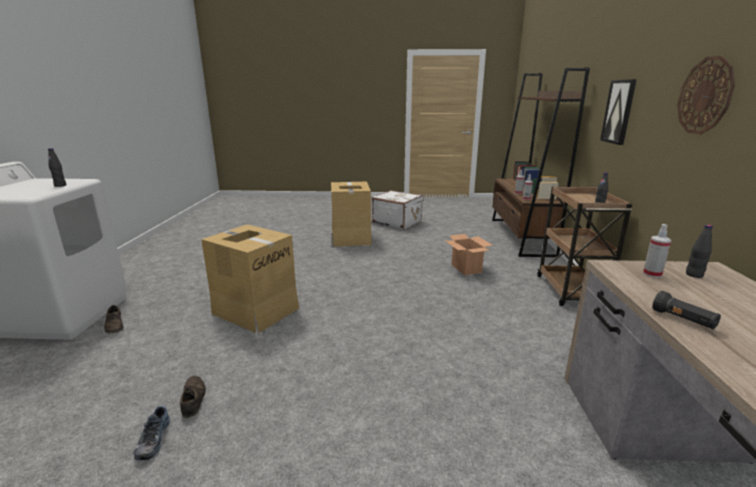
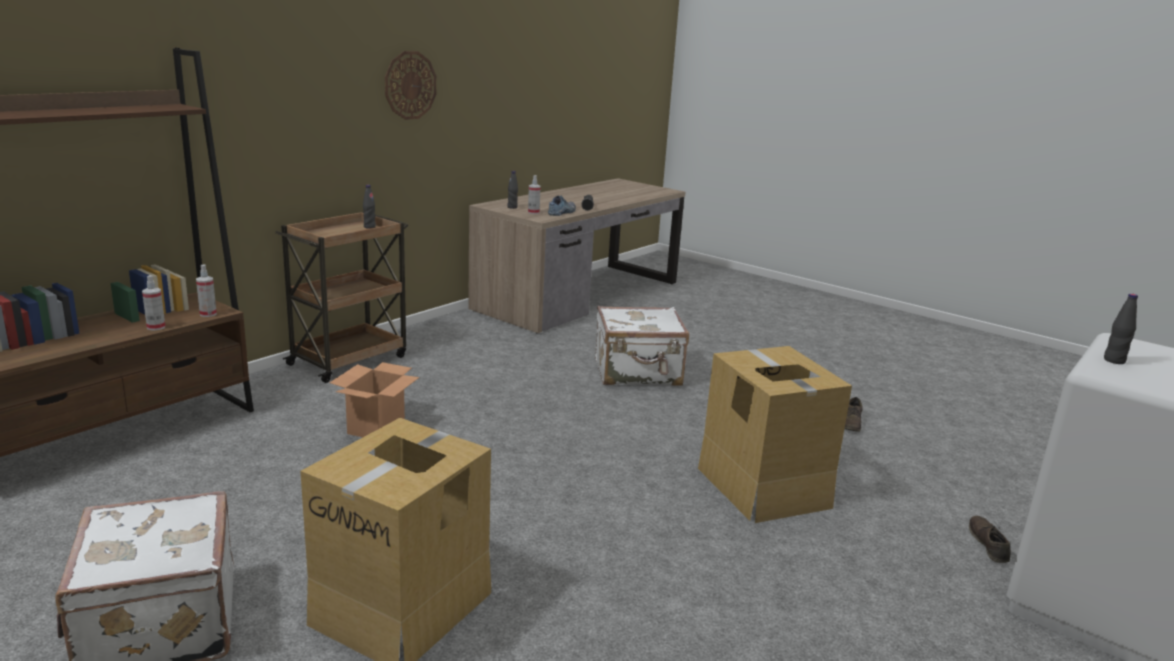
camera: 145 degrees left, 0 degrees up
(152, 439) = (882, 410): shoe -> shoe (562, 212)
(416, 371) = (638, 373): none -> white suitcase
(619, 112) = (282, 114): picture -> none

